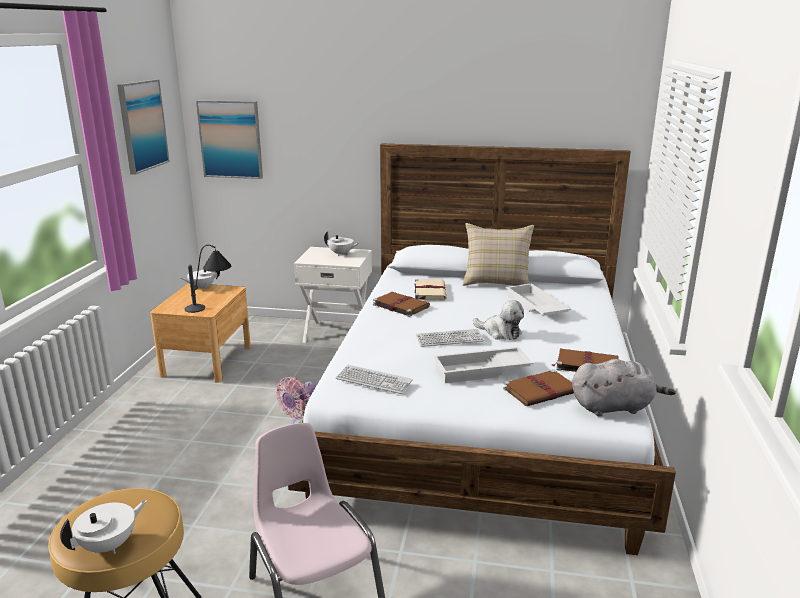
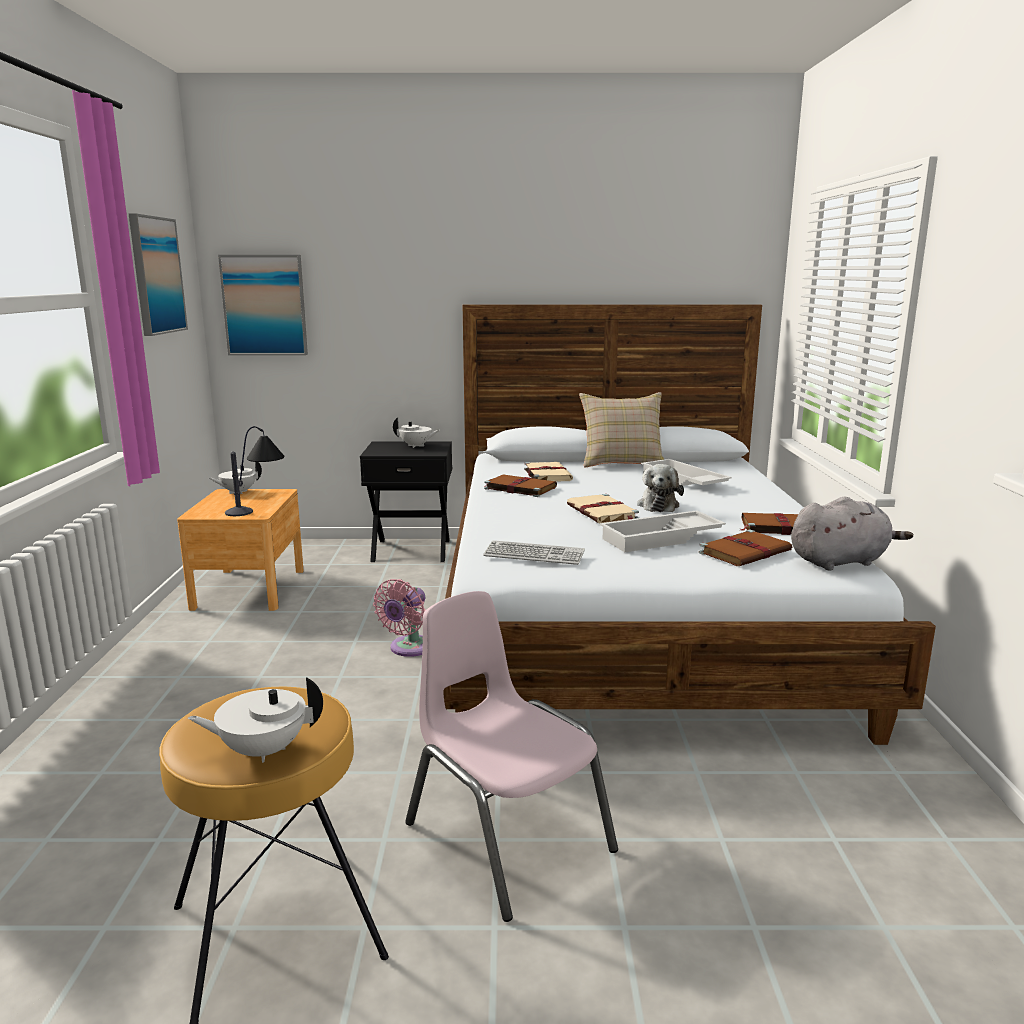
camera: 10 degrees left, 5 degrees down
(109, 545) = (262, 750): white teapot -> white teapot turned 135 degrees counterclockwise
(337, 333) = (411, 550): white nightstand -> black nightstand
(449, 339) = (602, 513): keyboard -> beige book
(500, 332) = (658, 505): plush toy -> plush toy turned 75 degrees clockwise

